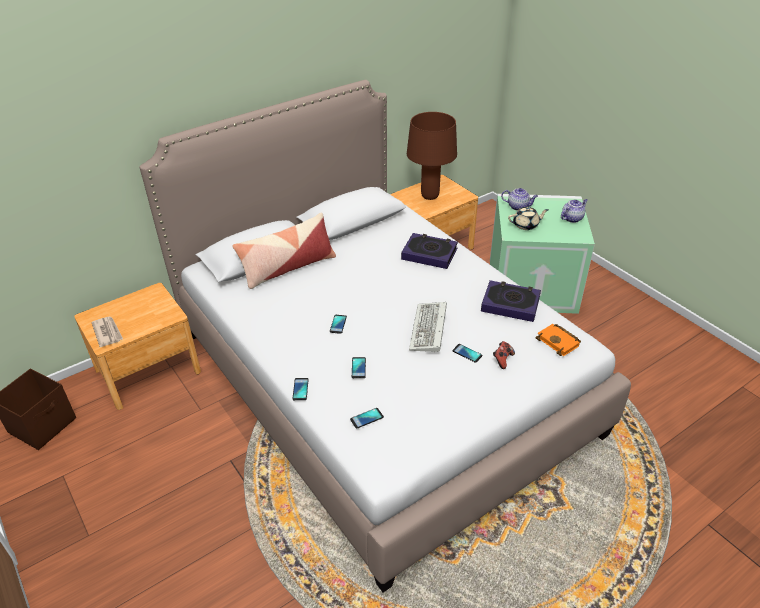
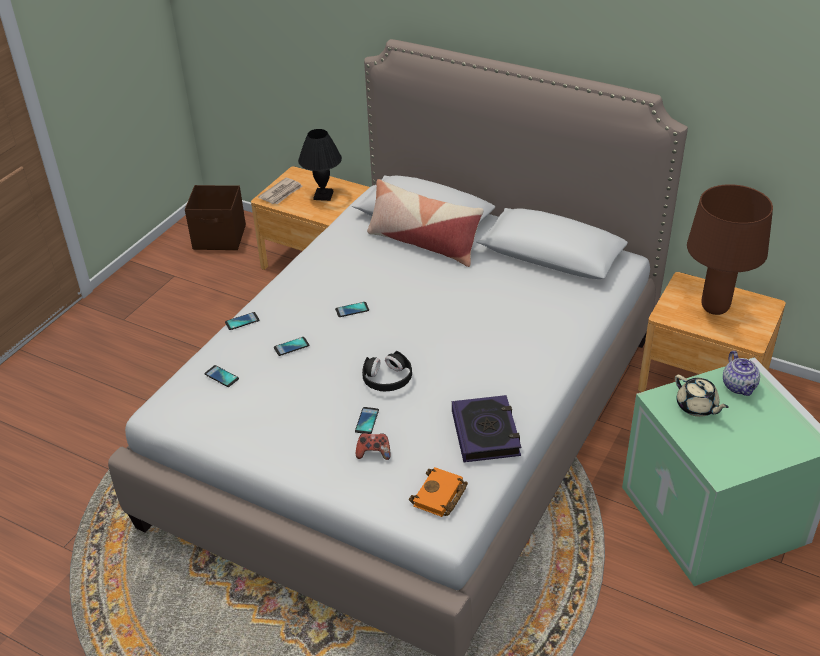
camera: 65 degrees right, 0 degrees up
(140, 310) = (322, 195): none -> black table lamp
(429, 254) = (535, 334): book -> none
(429, 330) = (387, 378): keyboard -> black headphones
(572, 218) = (764, 451): teapot -> none

